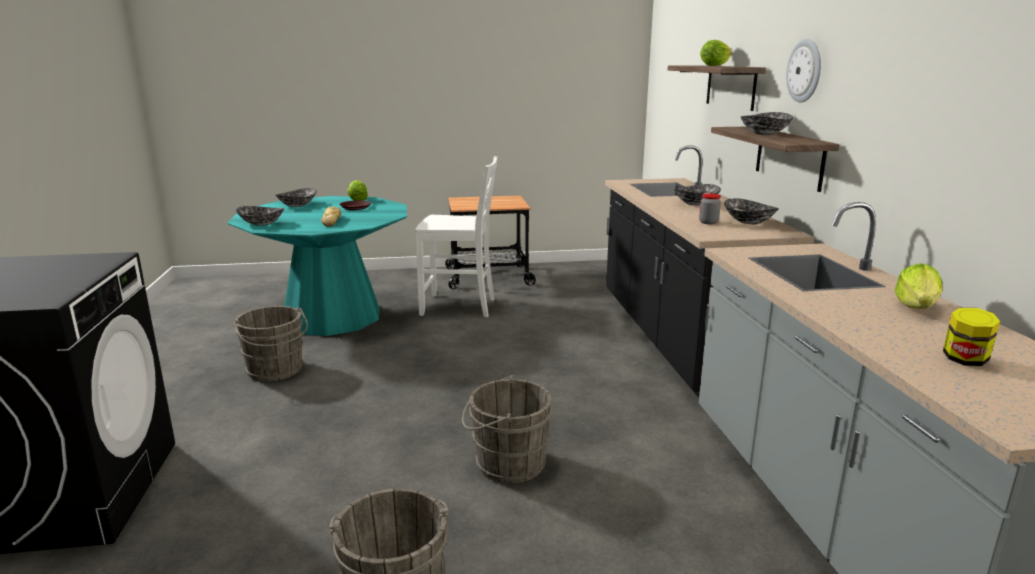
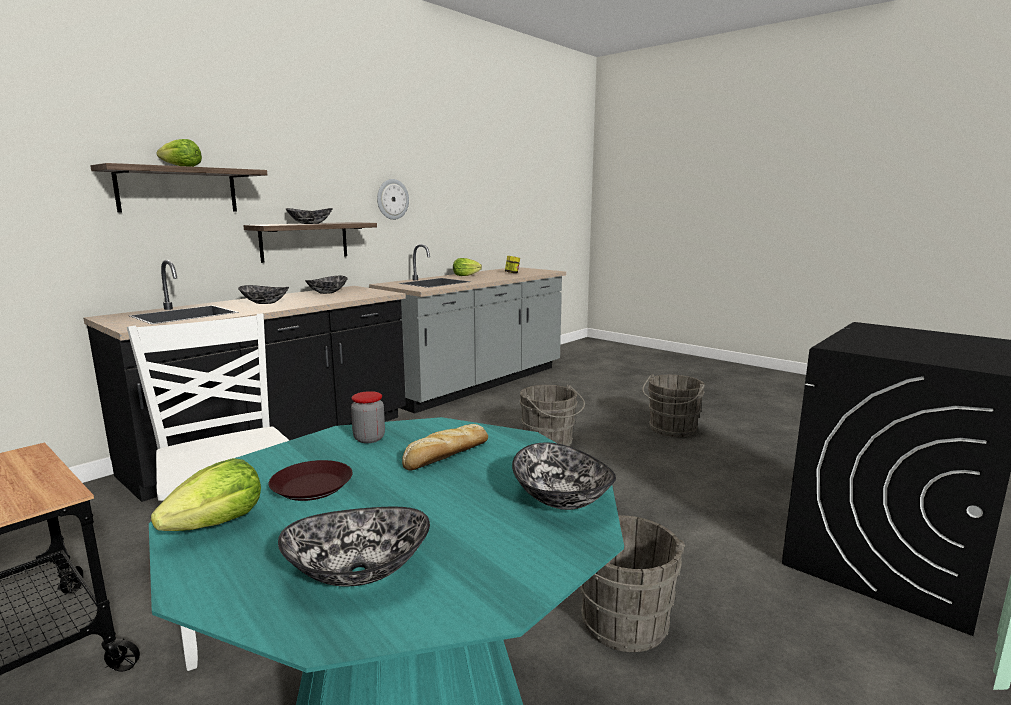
camera: 130 degrees left, 5 degrees down
(708, 222) = (343, 296): jar -> jar (369, 438)
(805, 71) = (304, 175): wall clock -> wall clock (392, 199)

